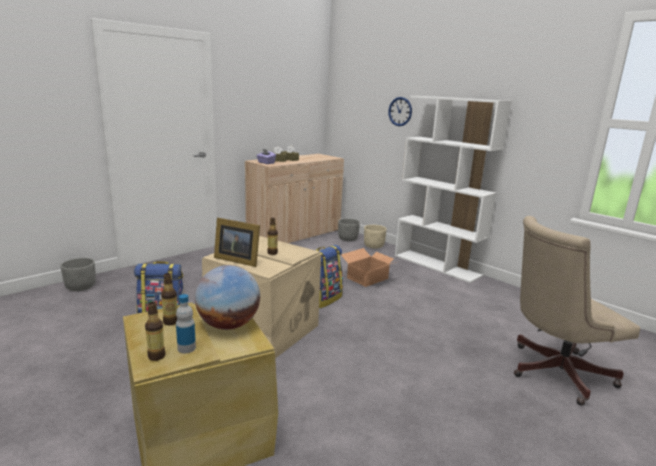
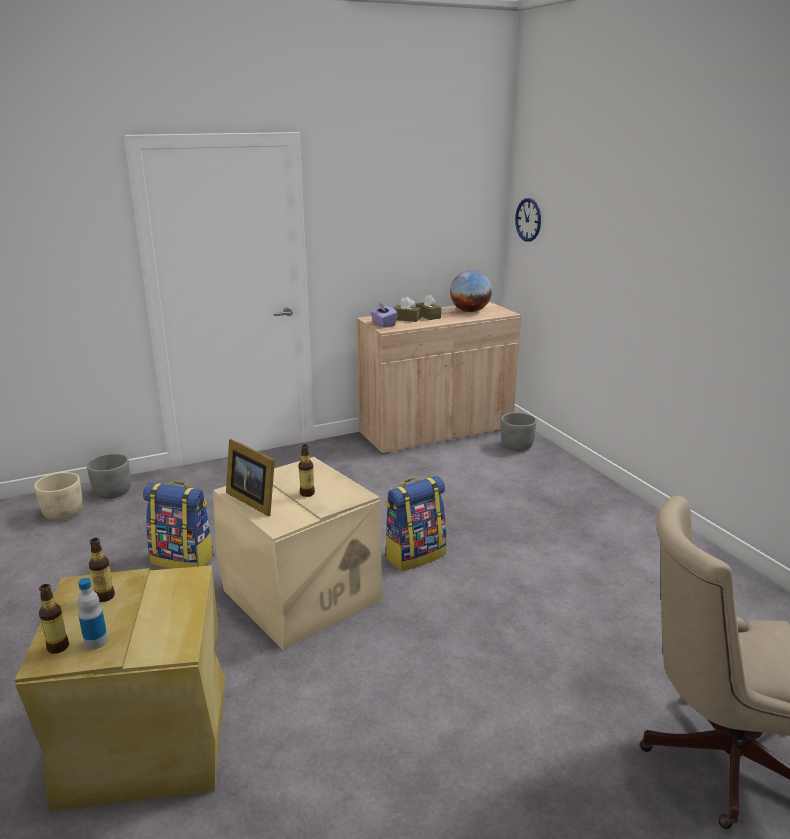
camera: 20 degrees right, 5 degrees up
(228, 325) = (168, 612): globe -> globe (469, 311)
(368, 278) = (506, 526): cardboard box -> none
(374, 246) = (552, 464): beige planter -> beige planter (63, 513)
(400, 111) = (605, 246): wall clock -> wall clock (528, 220)
(437, 265) = (640, 515): white bookcase -> none

